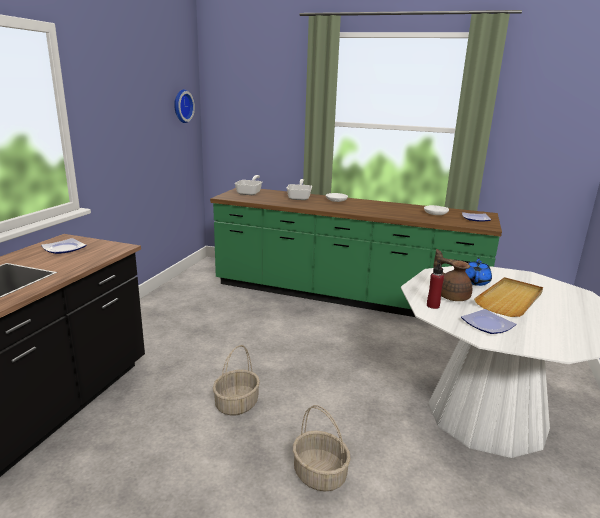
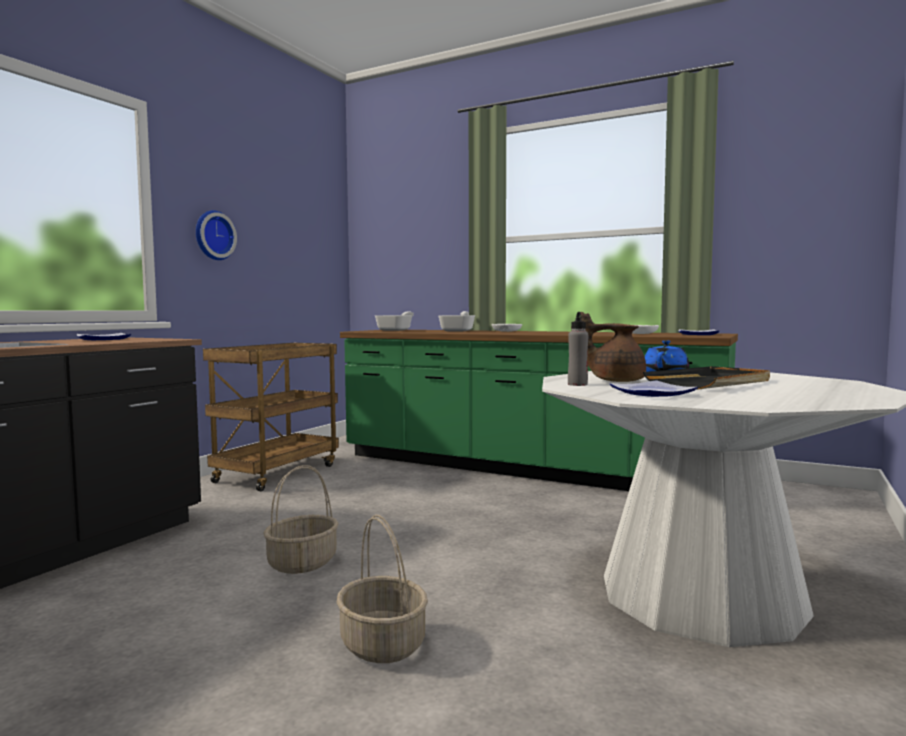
camera: 10 degrees right, 15 degrees down
(172, 307) = (277, 473): none -> brown cart
(181, 106) = (319, 231): wall clock -> wall clock (213, 235)
(433, 306) = (577, 384): red bottle -> grey bottle
(451, 296) = (615, 381): brown teapot -> brown teapot turned 45 degrees counterclockwise
(510, 299) = (710, 383): beige tray -> black tray

